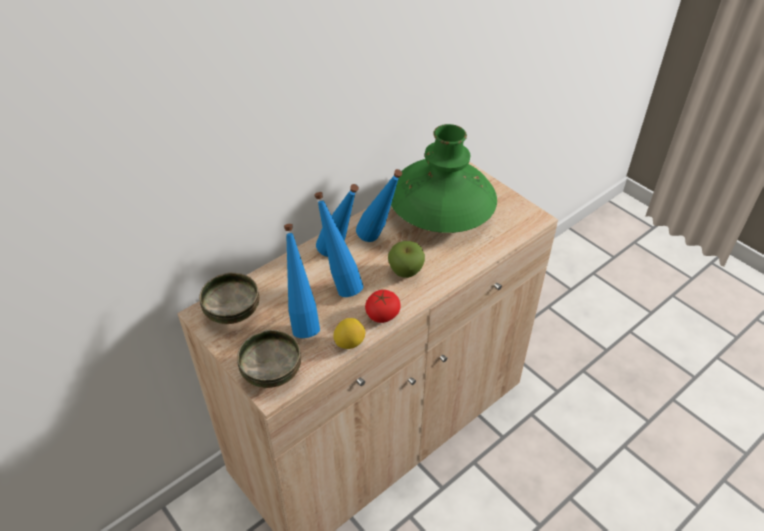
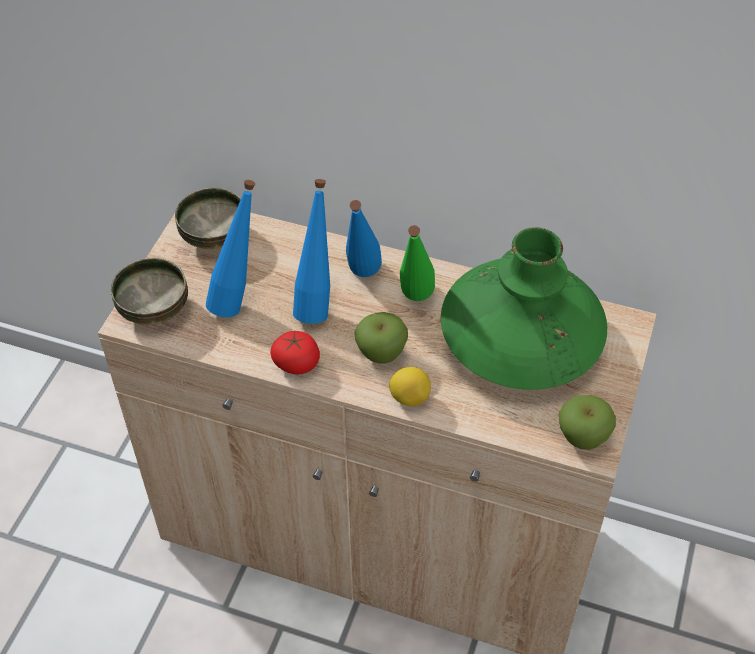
camera: 60 degrees right, 5 degrees up
(349, 342) = (235, 353): lemon -> lemon (409, 397)
(378, 241) = (415, 304): blue bottle -> green bottle
(525, 218) = (582, 438): none -> apple

